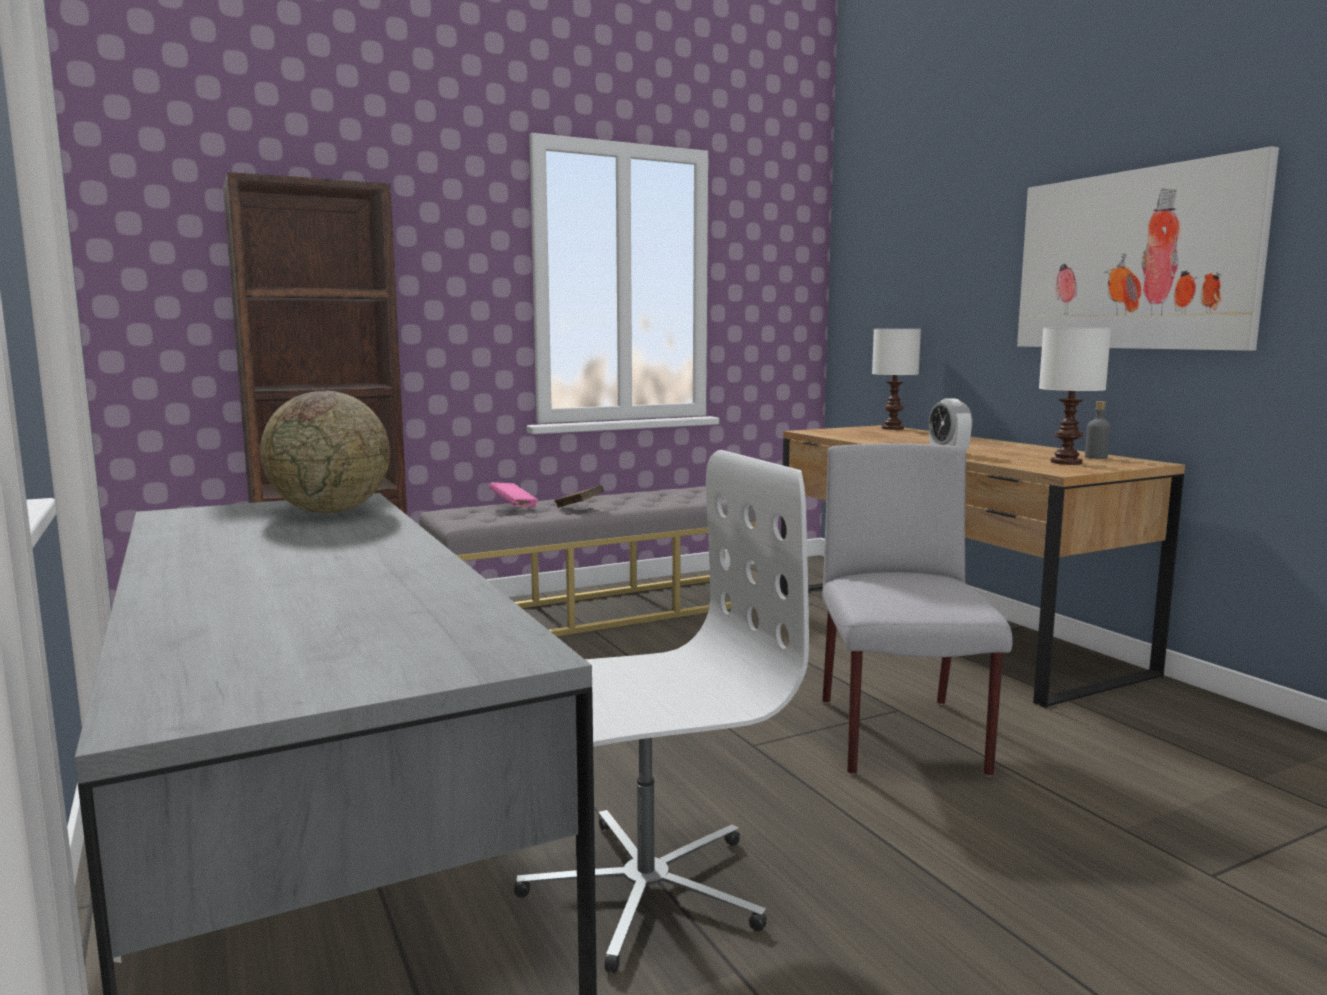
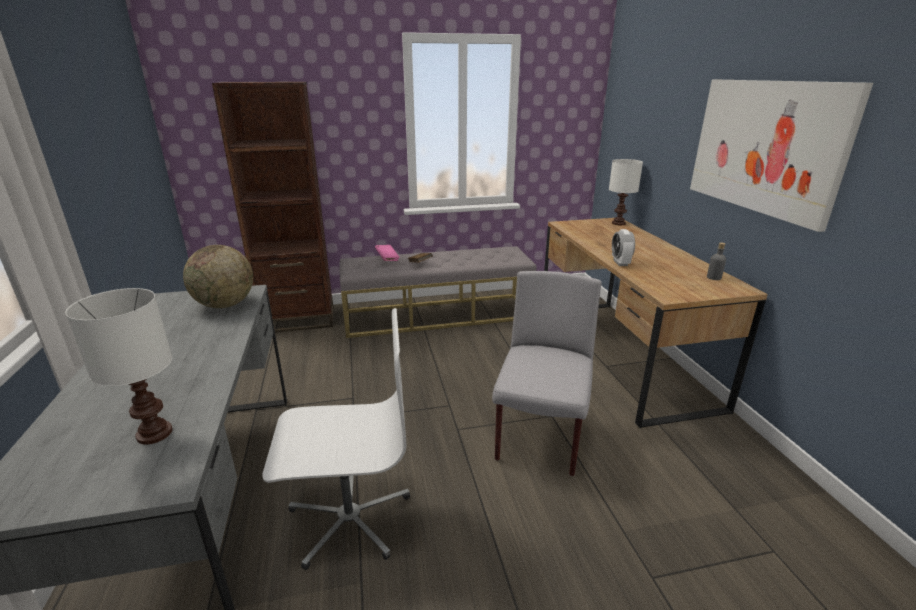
camera: 15 degrees right, 15 degrees up
(1066, 462) = (685, 283): white table lamp -> white table lamp (156, 433)

